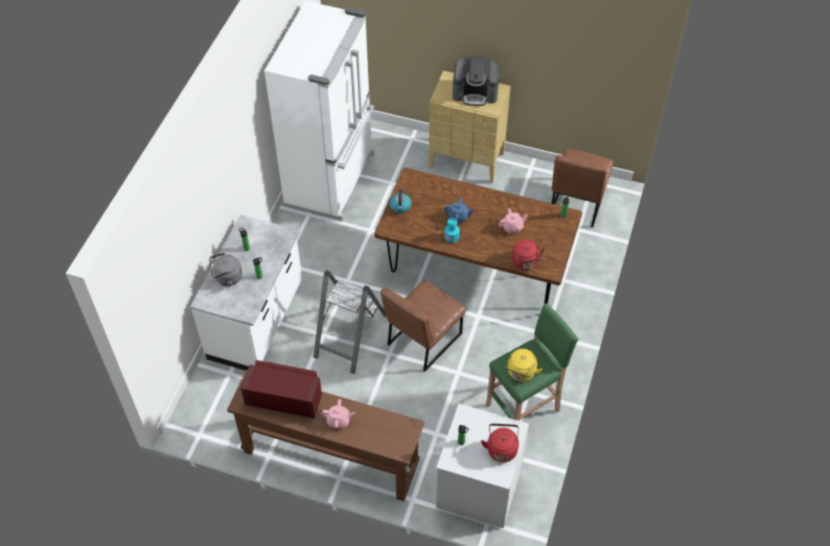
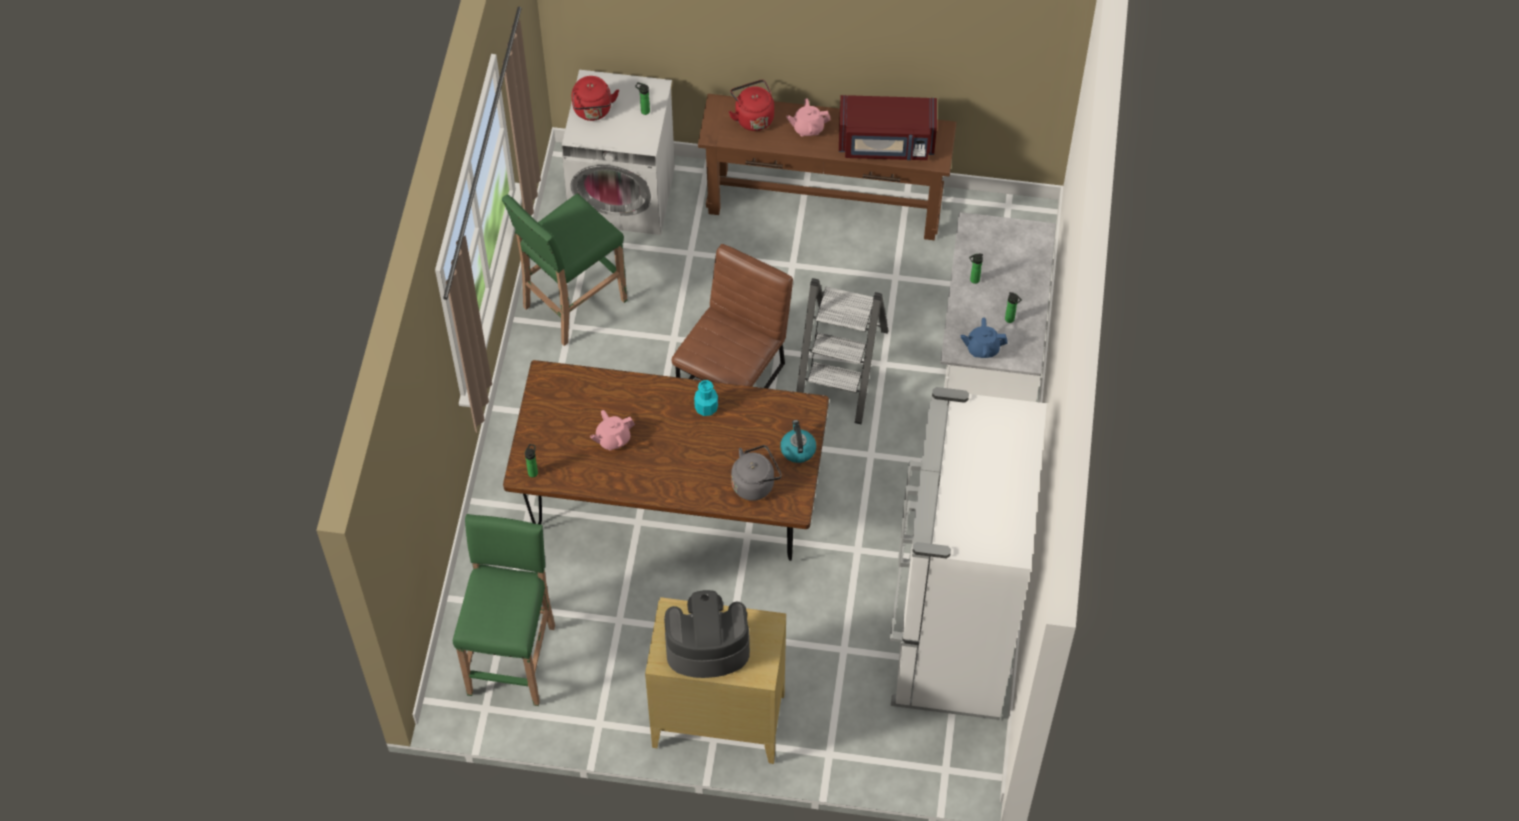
camera: 170 degrees right, 5 degrees up
(227, 278) = (1020, 270): grey kettle -> grey kettle (755, 483)
(458, 217) = (701, 444): blue teapot -> blue teapot (982, 348)
(521, 373) = (578, 220): yellow kettle -> none
(525, 263) = (587, 382): red kettle -> red kettle (753, 117)
(576, 203) = (513, 657): brown chair -> green stool

